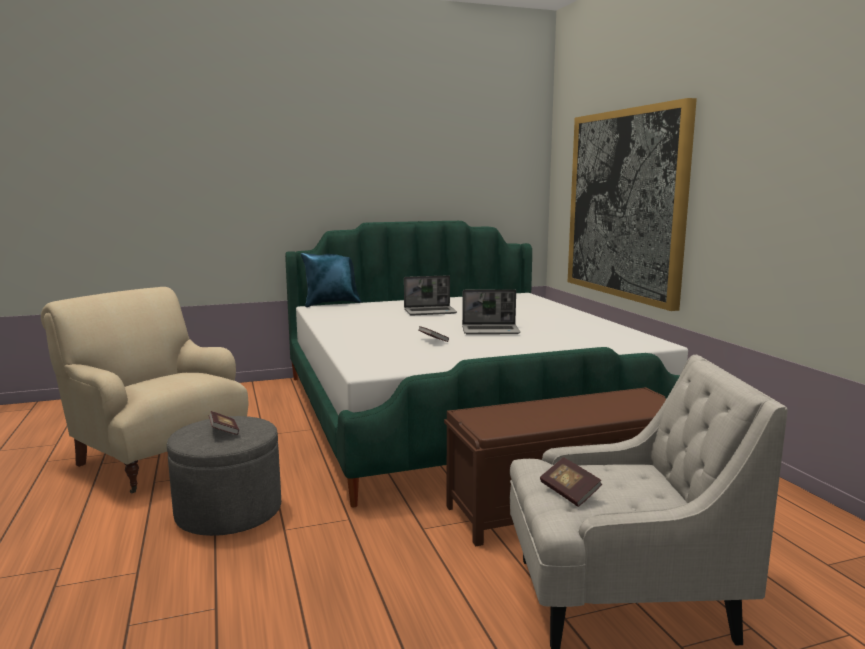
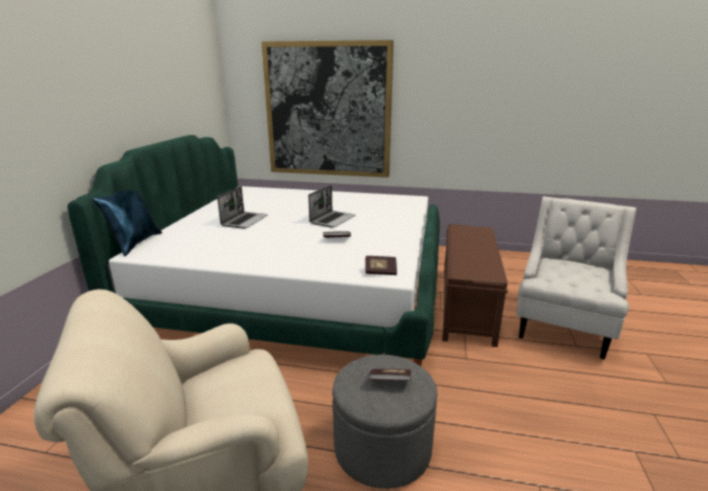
camera: 60 degrees left, 10 degrees up
(569, 492) = (583, 283): book -> book (380, 272)

